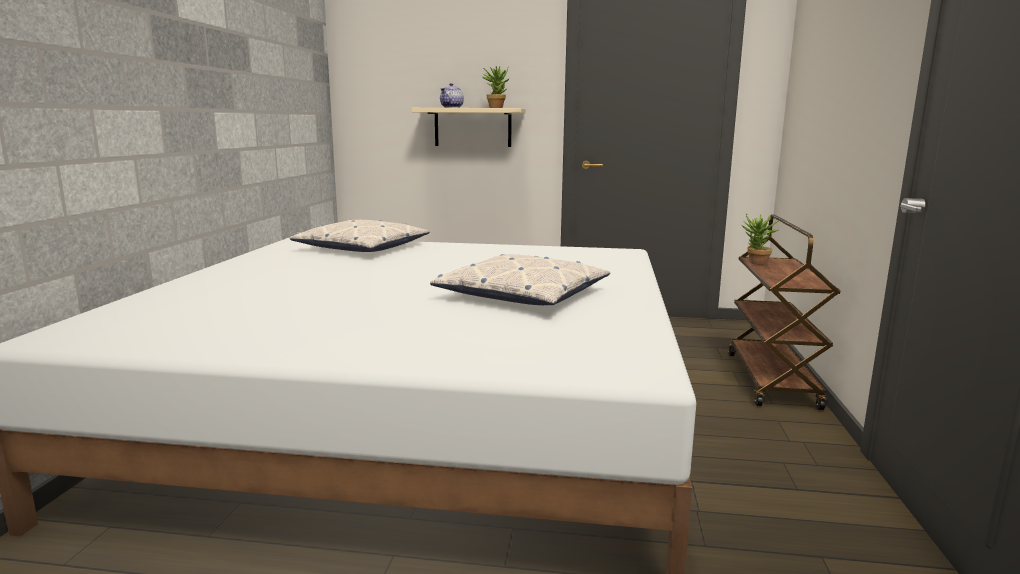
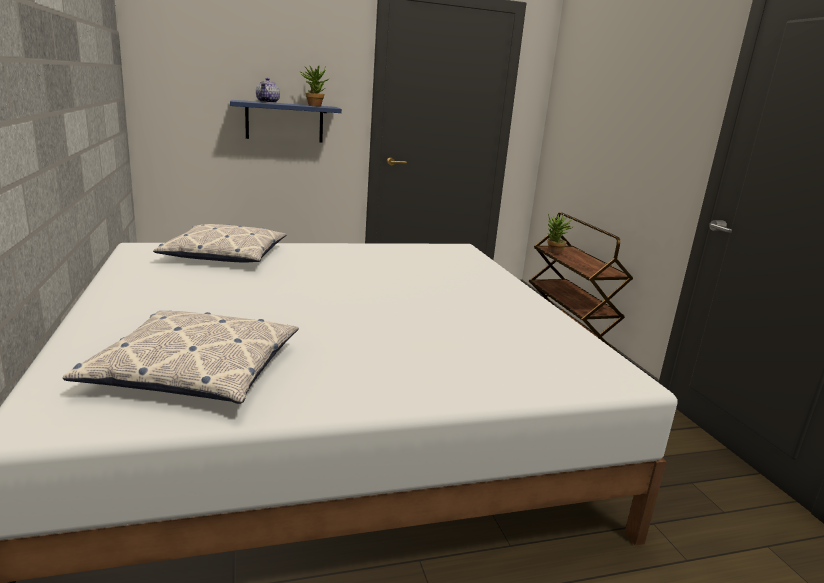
camera: 25 degrees left, 5 degrees up
(473, 127) = (284, 122): beige shelf -> blue shelf
(522, 295) = (446, 306): pillow -> pillow (195, 370)

